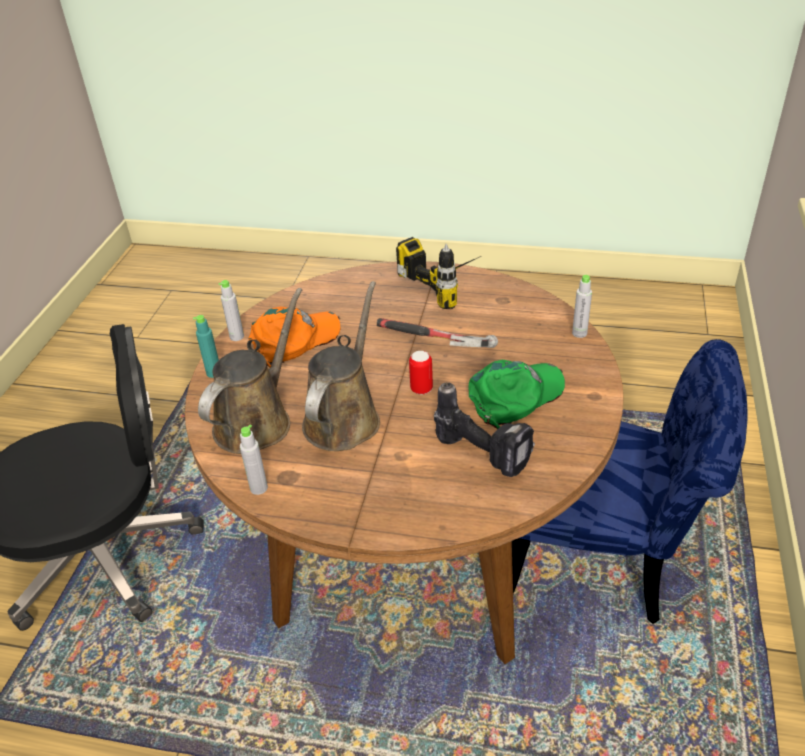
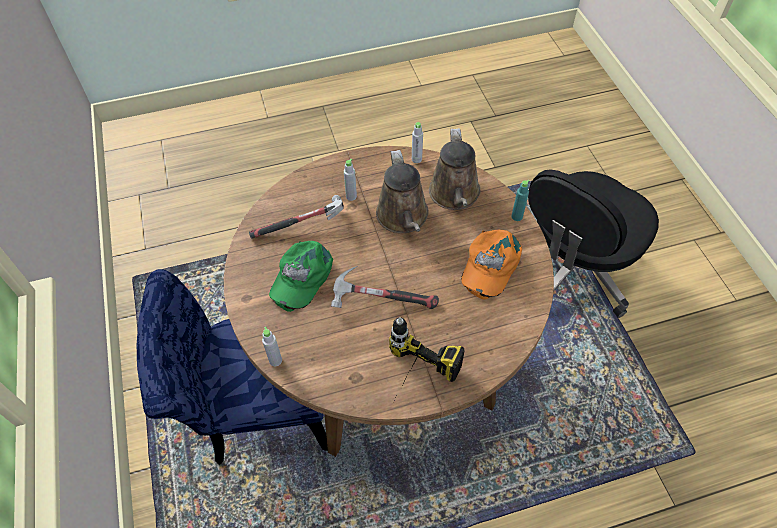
camera: 150 degrees right, 15 degrees up
(237, 337) = (533, 251): grey bottle -> grey bottle (351, 196)
(421, 389) = (368, 258): can -> none
(485, 454) = (302, 226): power drill -> hammer

